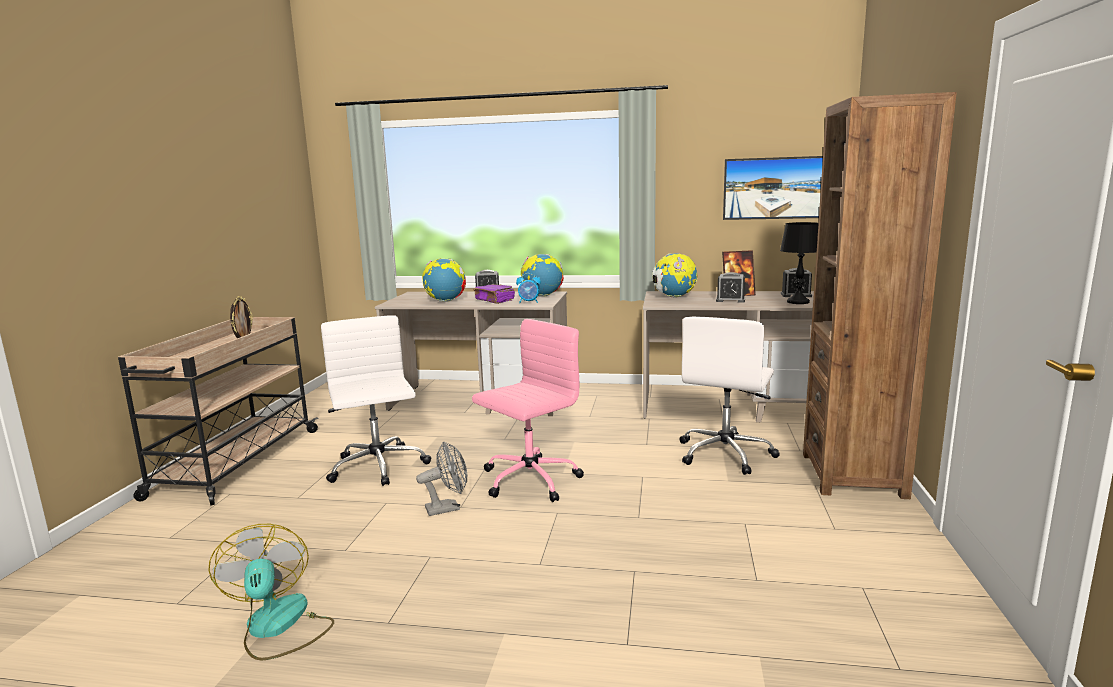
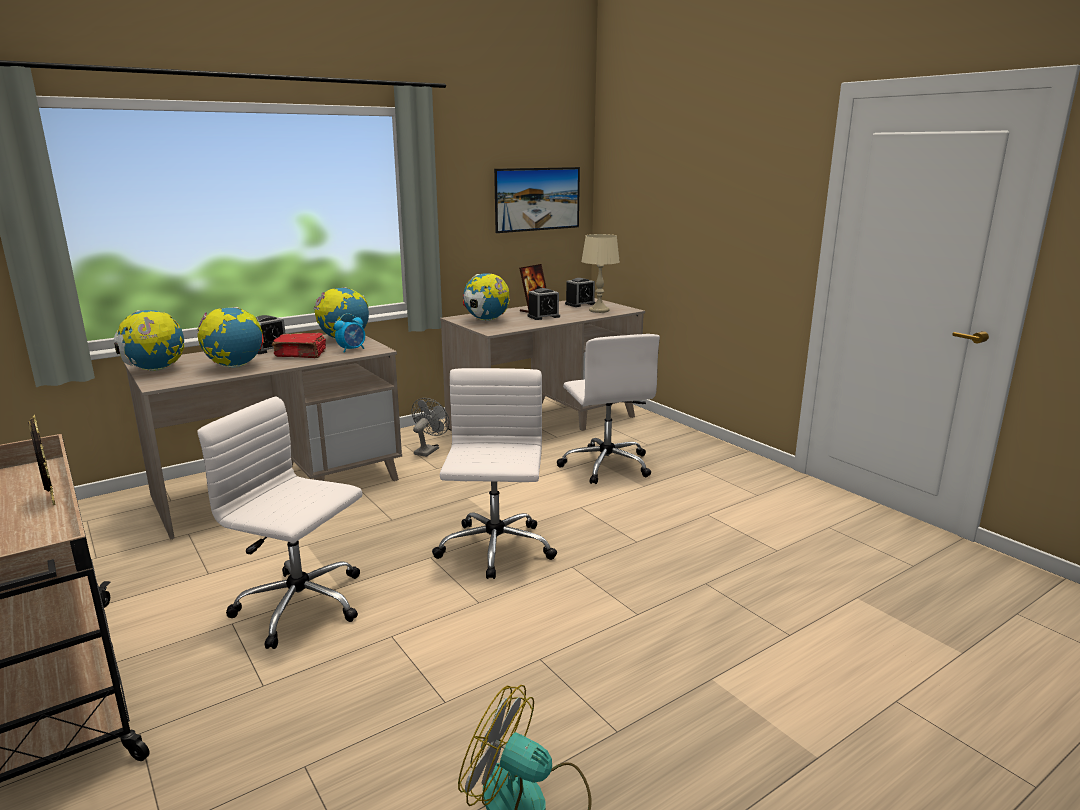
camera: 45 degrees left, 5 degrees up
(408, 297) = (155, 370): none -> globe
(448, 508) = (468, 609): grey fan -> grey fan (428, 450)
(494, 300) = (301, 354): purple book -> red book
(529, 480) = (495, 550): pink office chair -> white office chair
(798, 302) = (599, 310): black table lamp -> beige table lamp
(853, 475) = (707, 452): brown bookcase -> none

